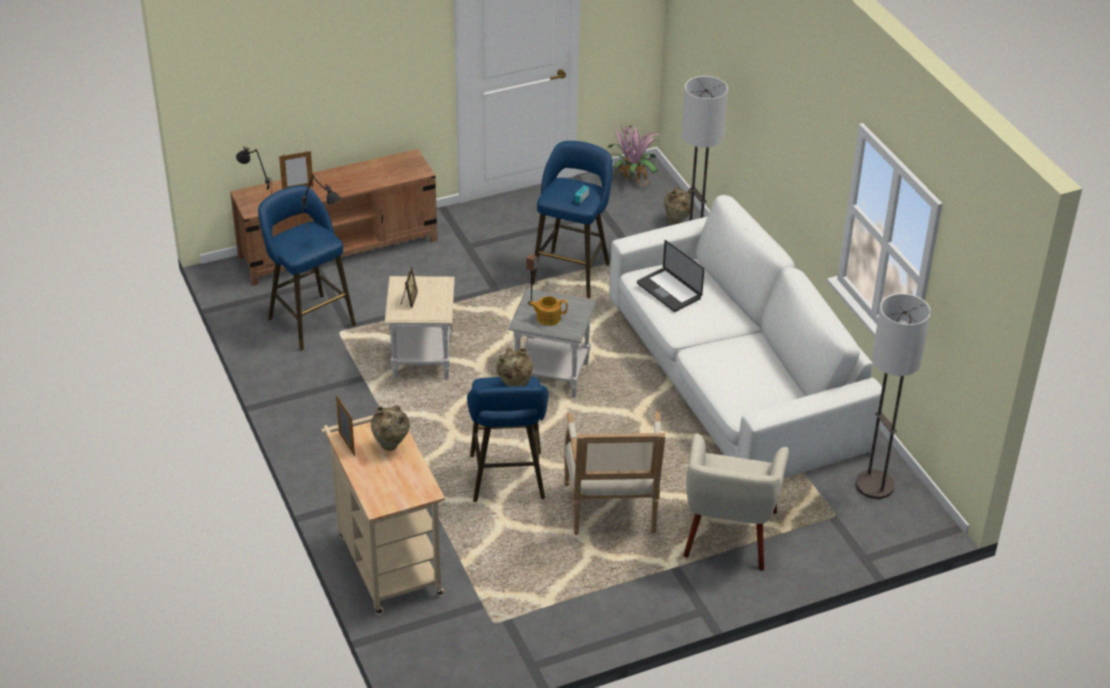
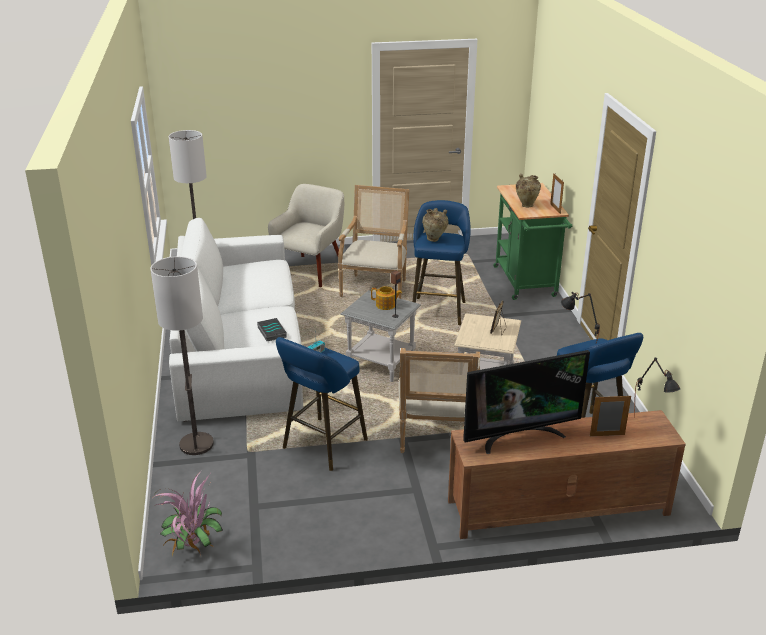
camera: 165 degrees left, 10 degrees down
(374, 177) = (519, 436): none -> television
(386, 560) = (526, 284): beige cart -> green cart
(462, 295) = (436, 439): none -> armchair
(669, 291) = (271, 332): laptop -> book
(677, 221) = (183, 483): beige vase -> none

